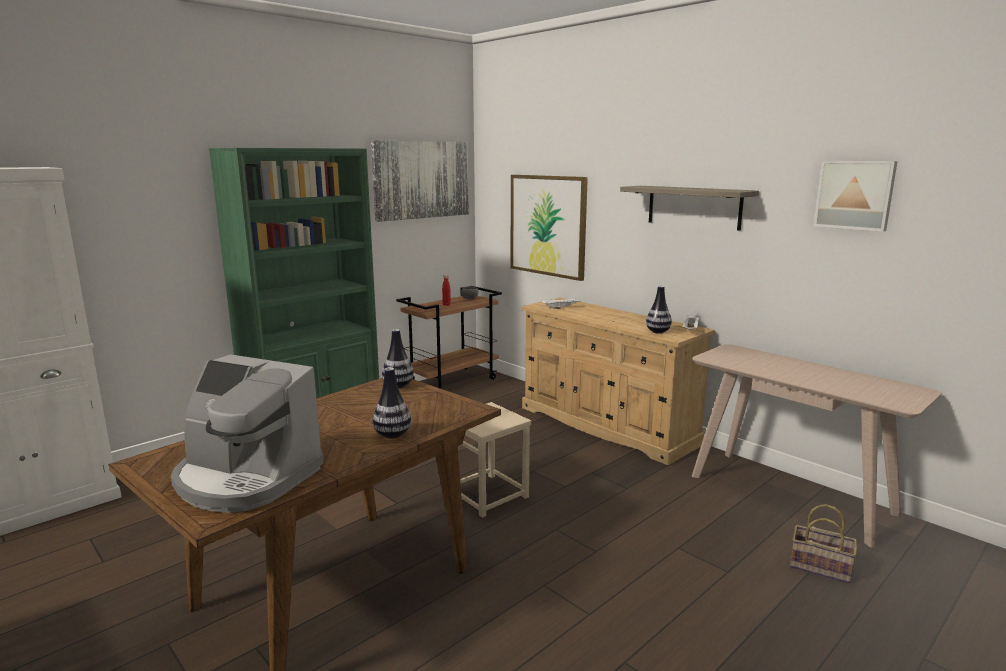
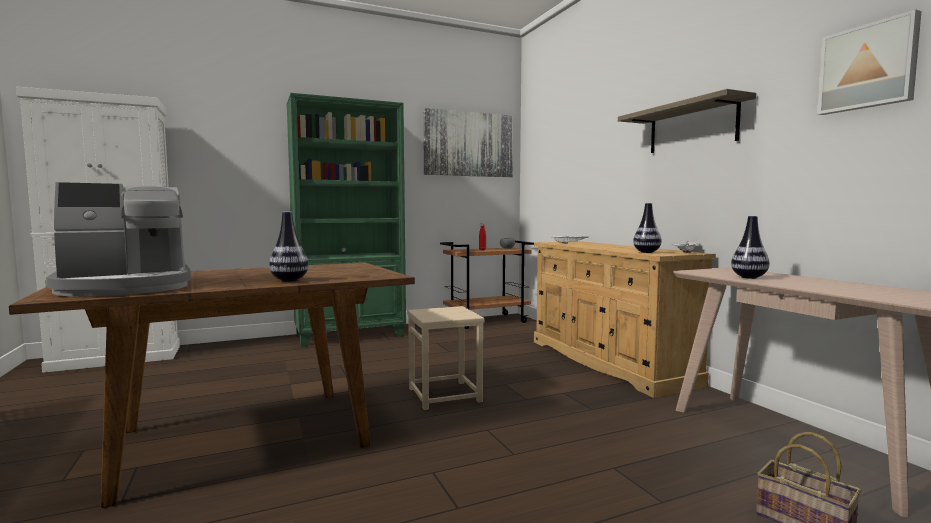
camera: 20 degrees right, 10 degrees down
(246, 479) = (126, 287): coffee machine -> coffee machine turned 75 degrees counterclockwise
(398, 385) = (352, 265): vase -> vase (749, 277)
(547, 225) = (570, 176): picture -> none

